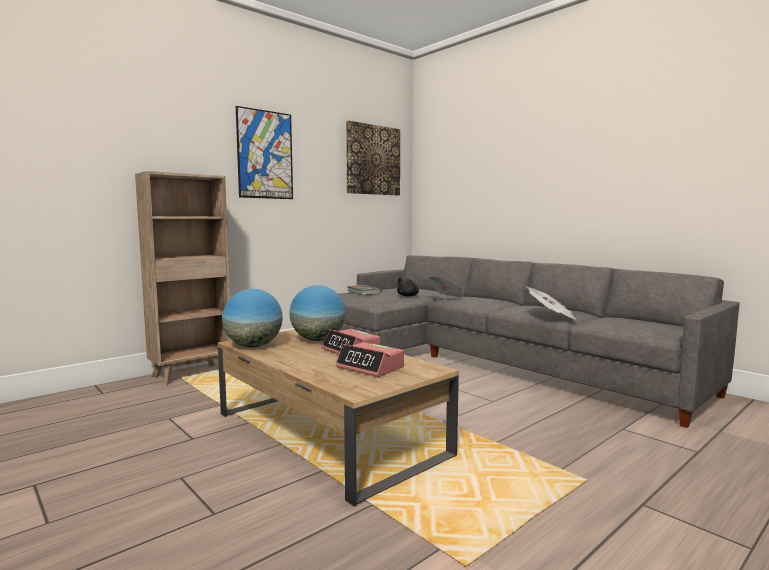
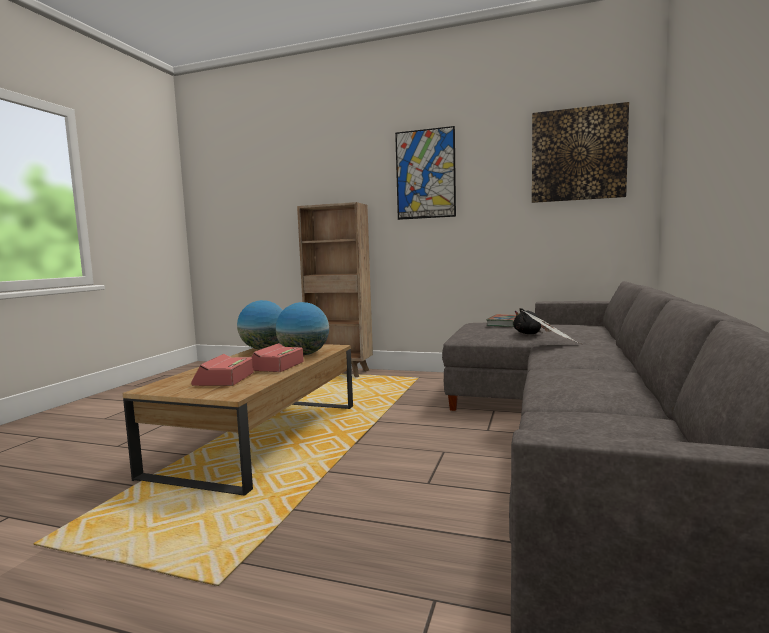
camera: 60 degrees right, 0 degrees up
(551, 316) = (546, 389): newspaper -> none

